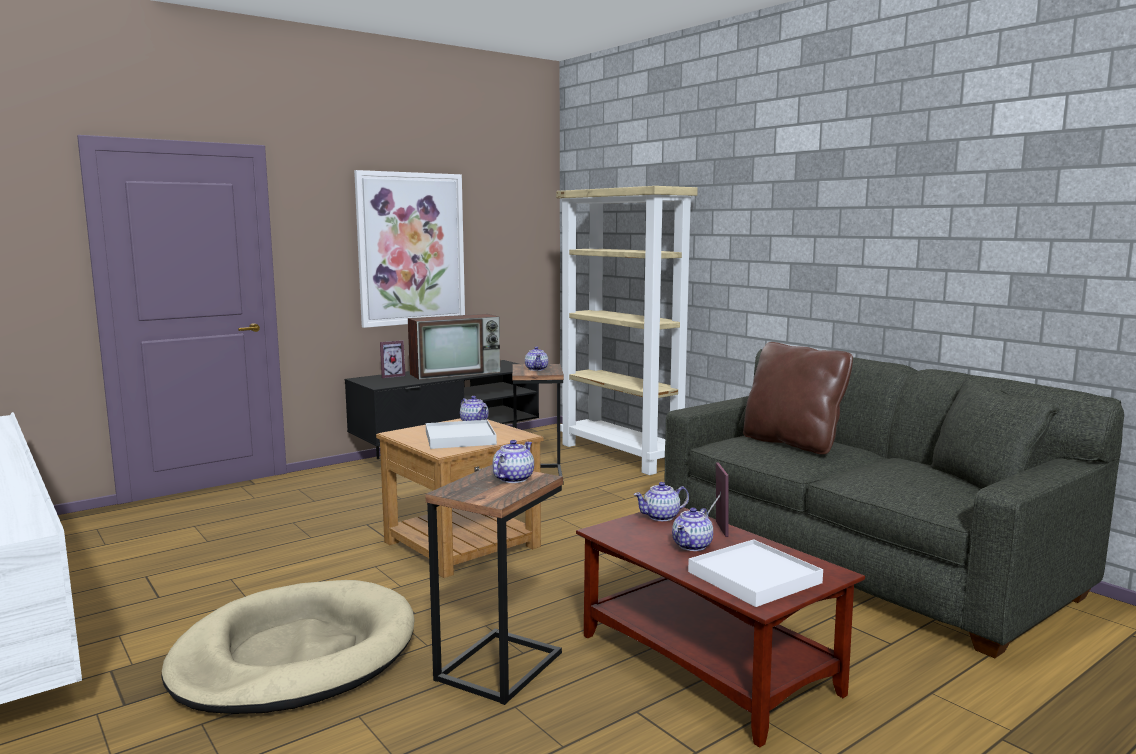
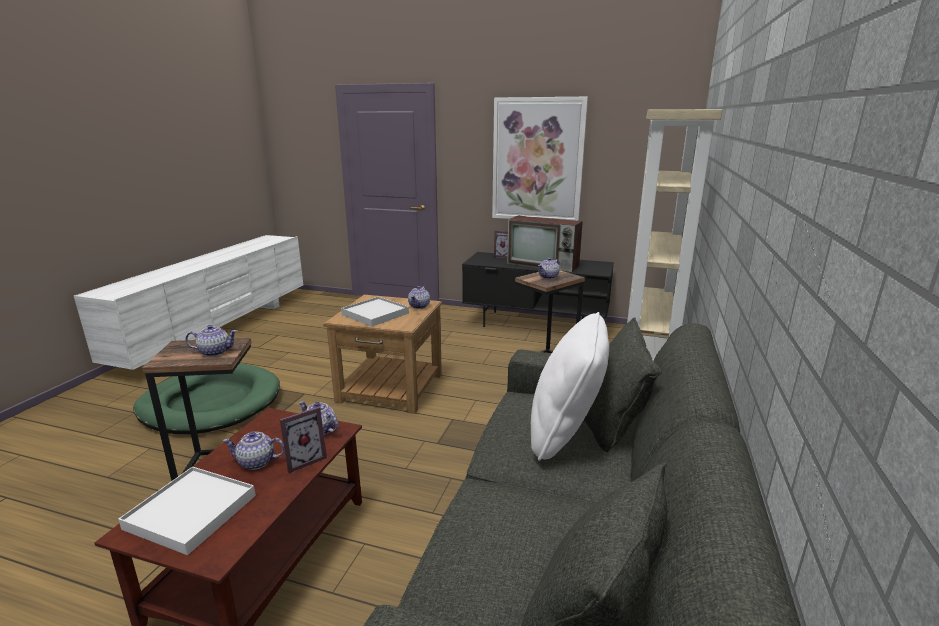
camera: 55 degrees right, 10 degrees up
(295, 655) = (211, 403): beige dog bed -> green dog bed
(793, 443) = (565, 432): brown pillow -> white pillow

